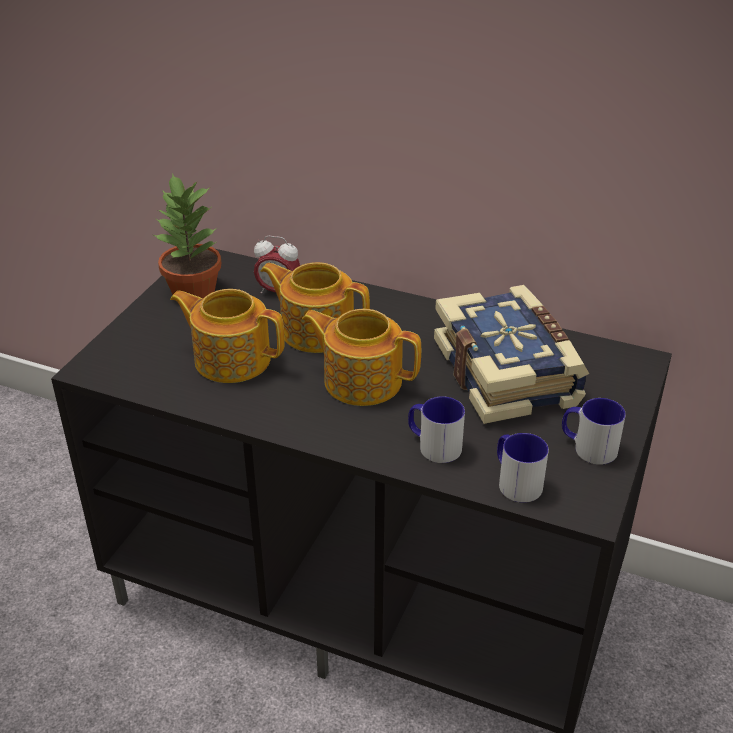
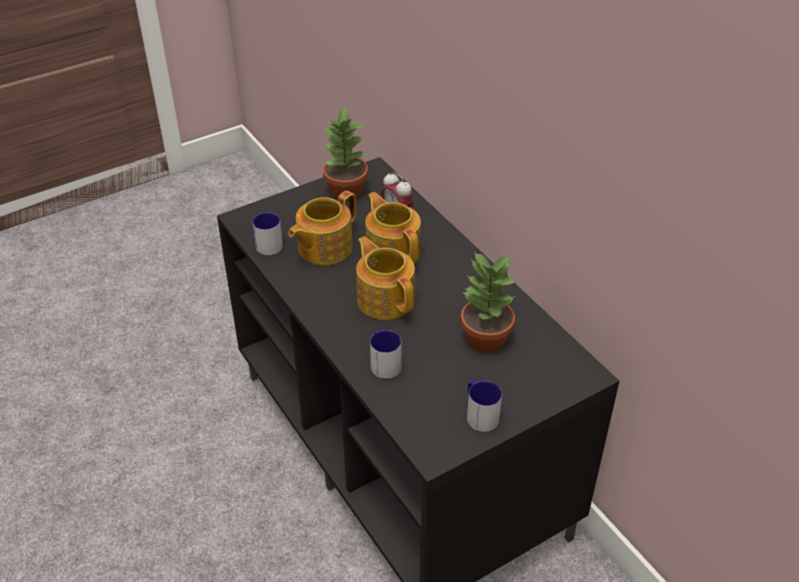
camera: 35 degrees right, 5 degrees up
(231, 359) = (323, 248): teapot -> teapot turned 105 degrees counterclockwise
(508, 373) = (484, 339): book -> potted plant
(515, 481) = (408, 411): mug -> mug (270, 243)

